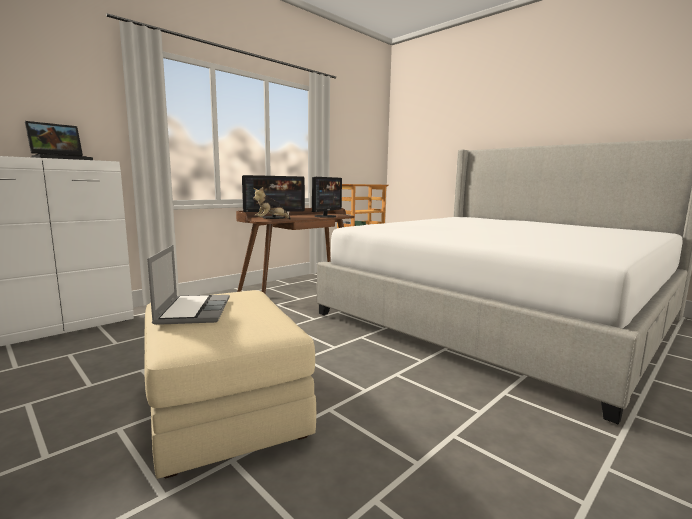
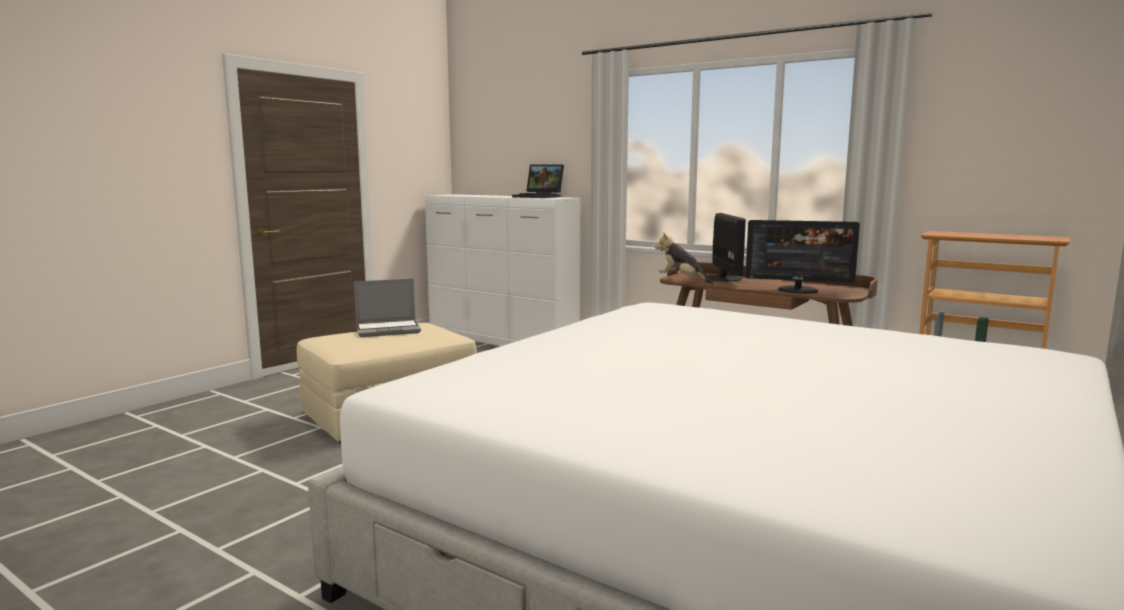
camera: 80 degrees right, 0 degrees up
(274, 217) = (723, 278): monitor -> monitor turned 150 degrees counterclockwise

